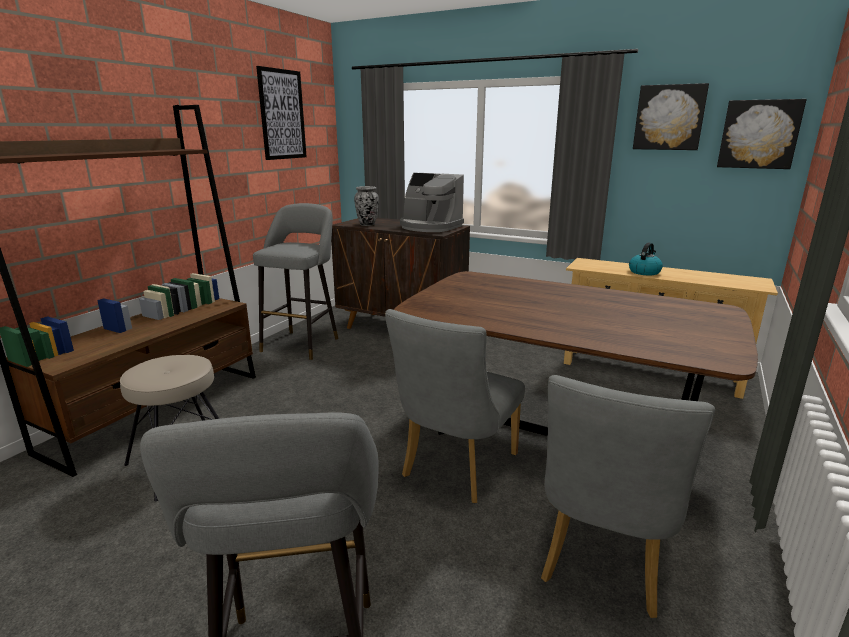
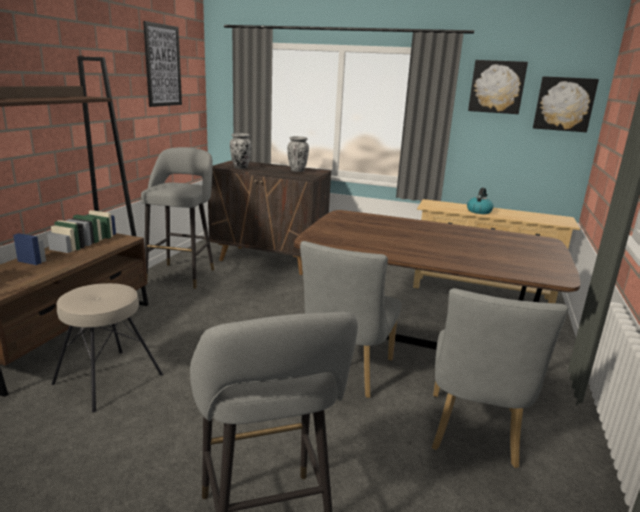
camera: 10 degrees left, 0 degrees up
(430, 227) = (297, 171): coffee machine -> vase

